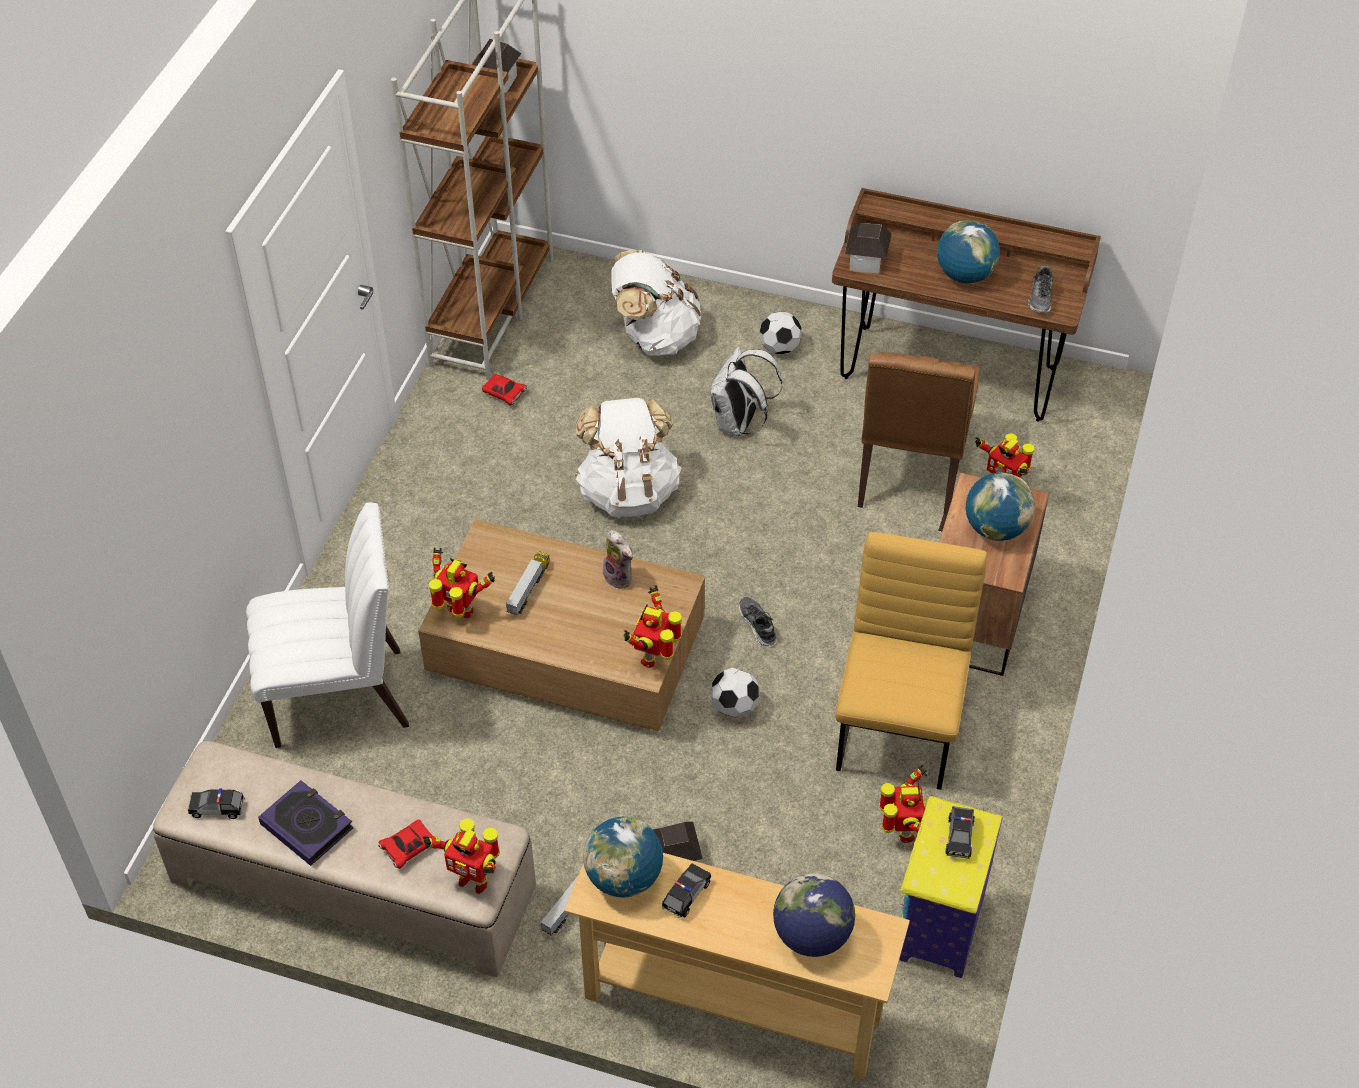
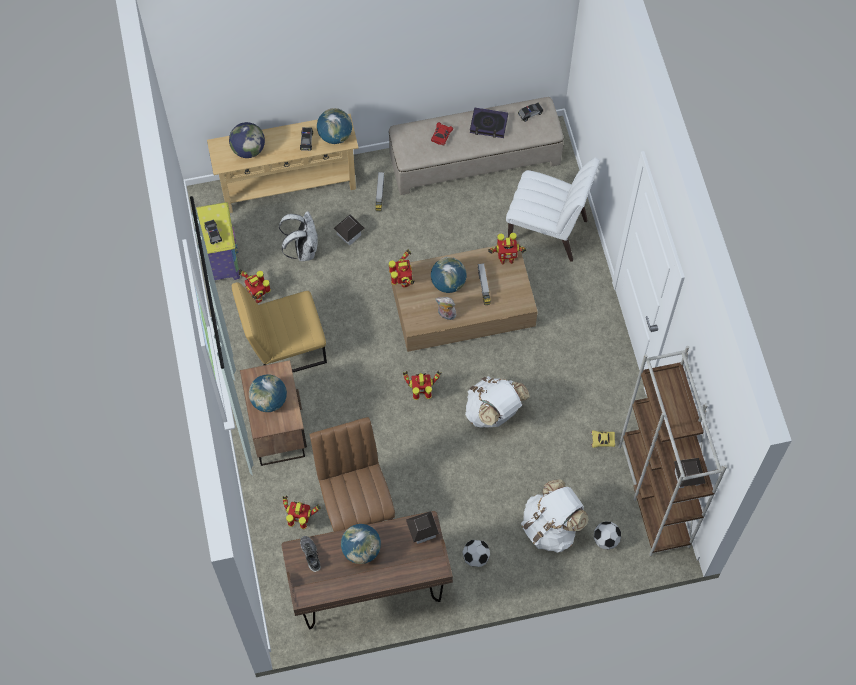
camera: 150 degrees right, 15 degrees up
(337, 698) = (547, 231): white chair -> white chair turned 120 degrees counterclockwise
(473, 880) = (406, 137): toy robot -> toy robot (421, 393)
(504, 394) = (602, 440): red toy car -> yellow toy car
(581, 620) = (448, 283): none -> globe
(734, 707) = (366, 318): football -> football (606, 539)
(739, 424) = (465, 488): white backpack -> white backpack (303, 249)
(757, 625) = (381, 367): shoe -> none
(899, 725) = (285, 348): yellow chair -> yellow chair turned 90 degrees clockwise

